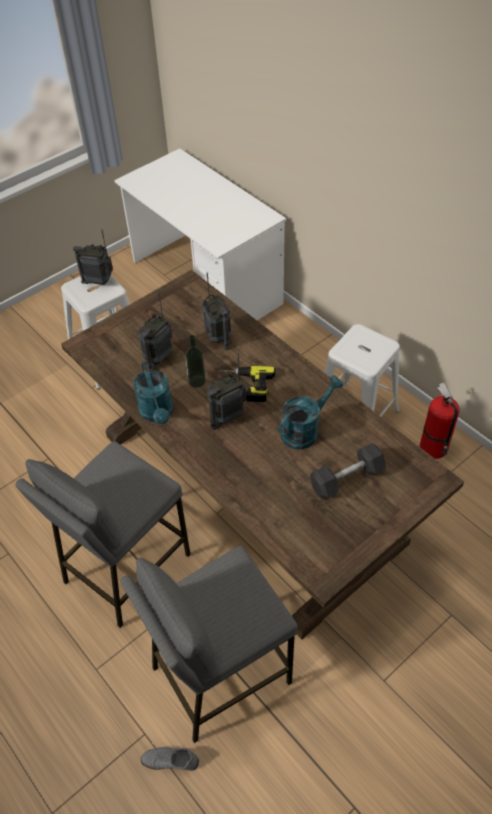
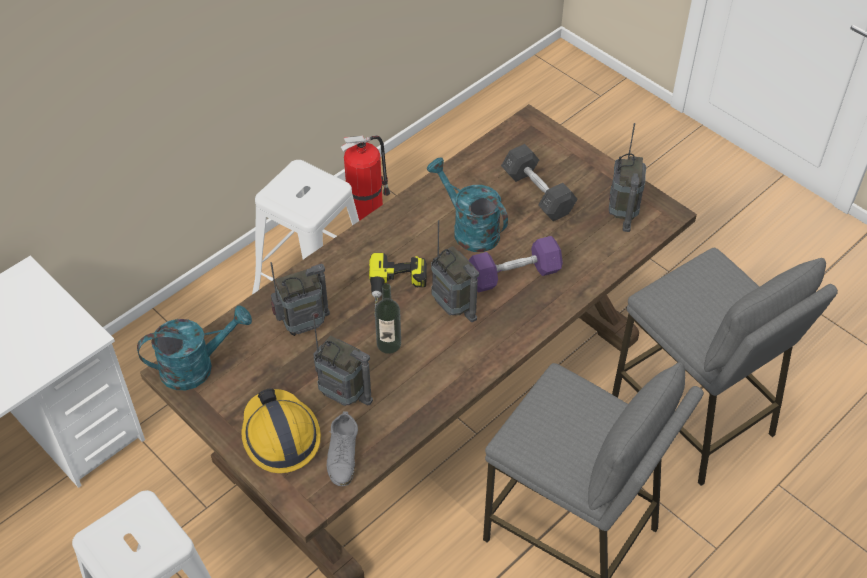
camera: 95 degrees left, 0 degrees up
(99, 282) = (116, 533): radio -> radio (622, 212)
(132, 330) = (280, 436): none -> hard hat
(157, 413) = (451, 384): turquoise watering can -> turquoise watering can (196, 366)
(170, 760) = (799, 456): grey shoe -> grey shoe (343, 454)
(255, 456) = (514, 275): none -> purple dumbbell

